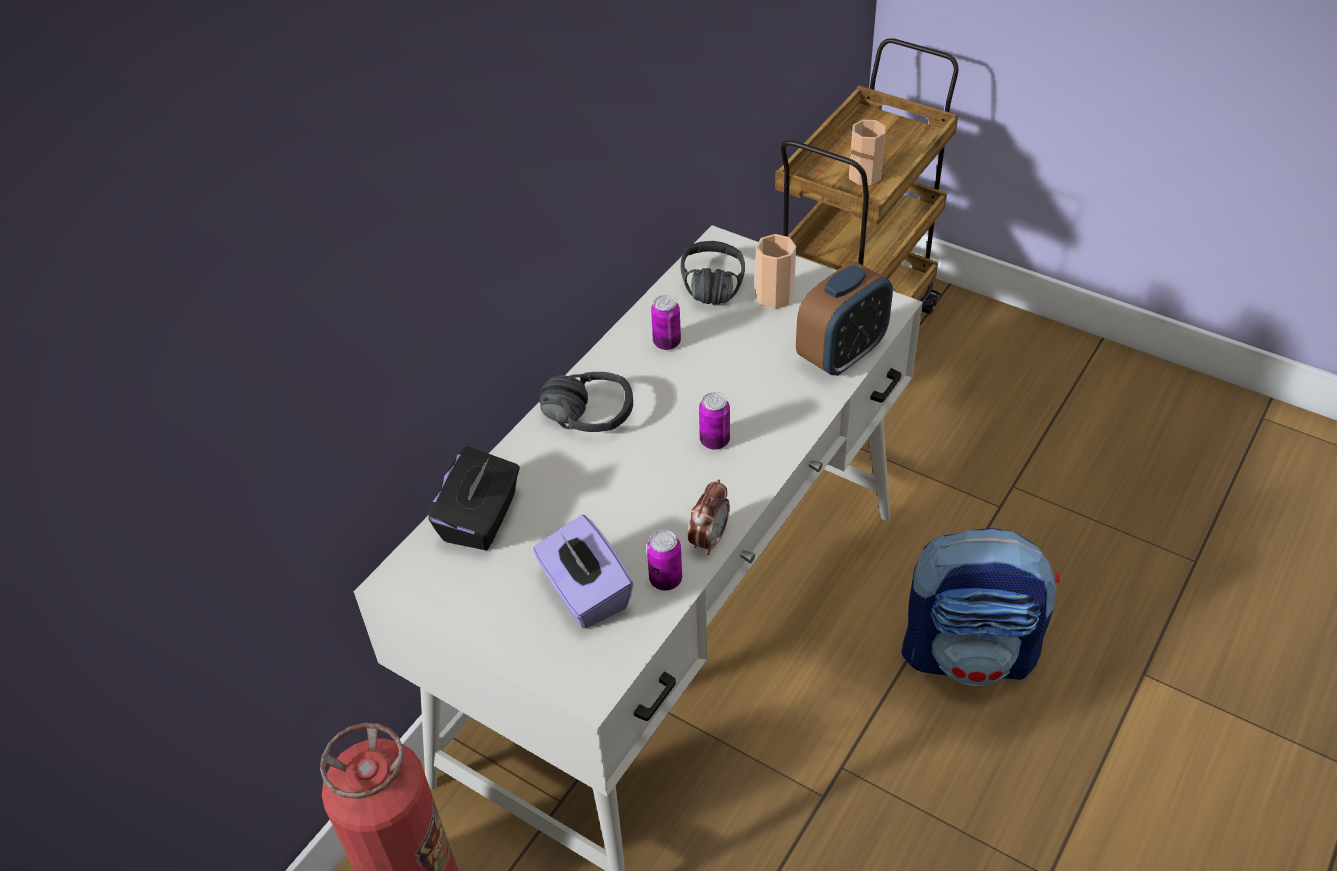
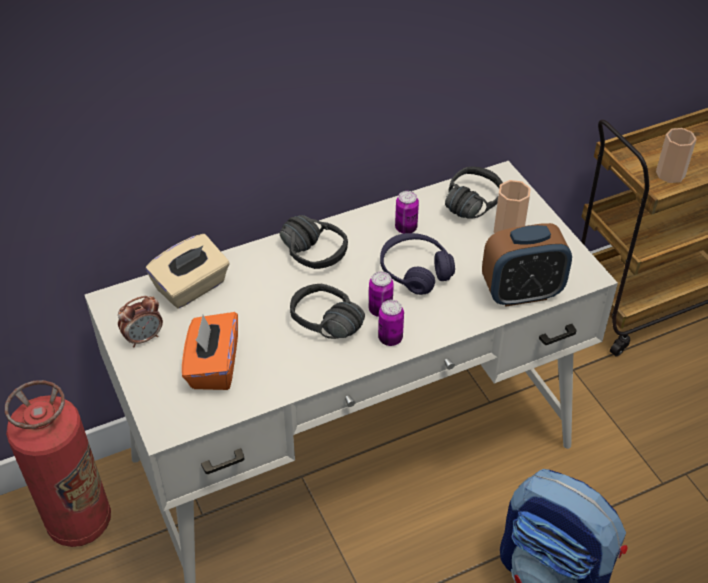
camera: 30 degrees right, 0 degrees up
(481, 519) = (191, 287): black tissue box -> beige tissue box
(585, 593) = (213, 366): purple tissue box -> orange tissue box
(665, 580) = (269, 385): can -> can (390, 338)
(669, 492) = (320, 329): none -> black headphones
(709, 540) = (319, 373): alarm clock -> alarm clock (144, 338)
(716, 383) = (415, 271): none -> purple headphones

